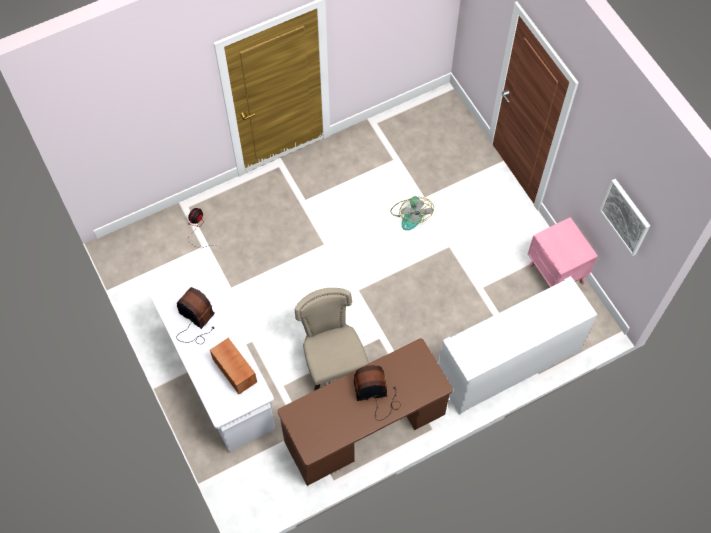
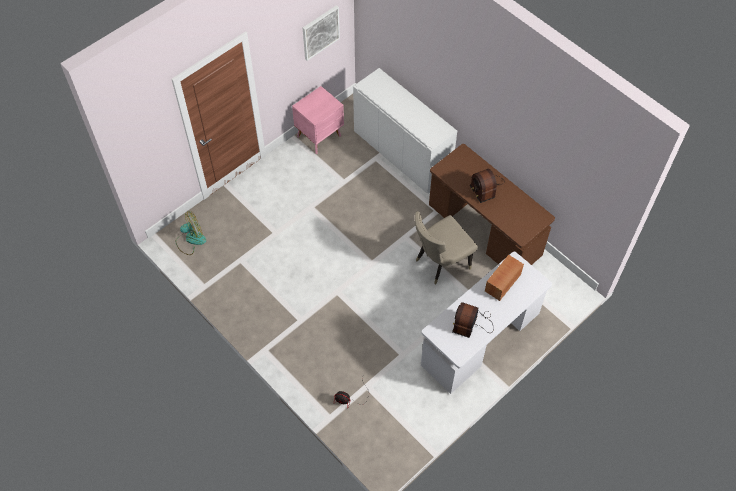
camera: 105 degrees left, 5 degrees down
(410, 215) = (292, 239): fan -> fan (190, 240)

